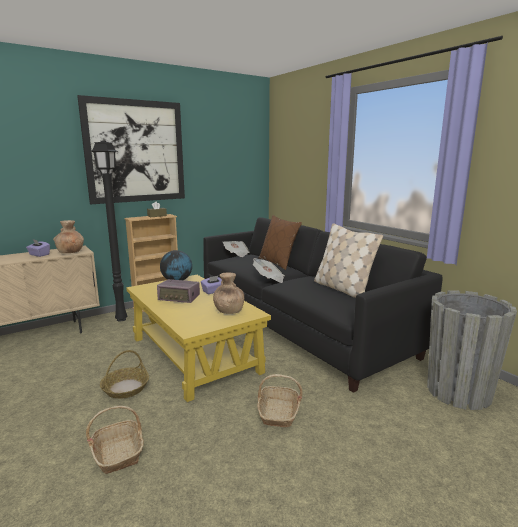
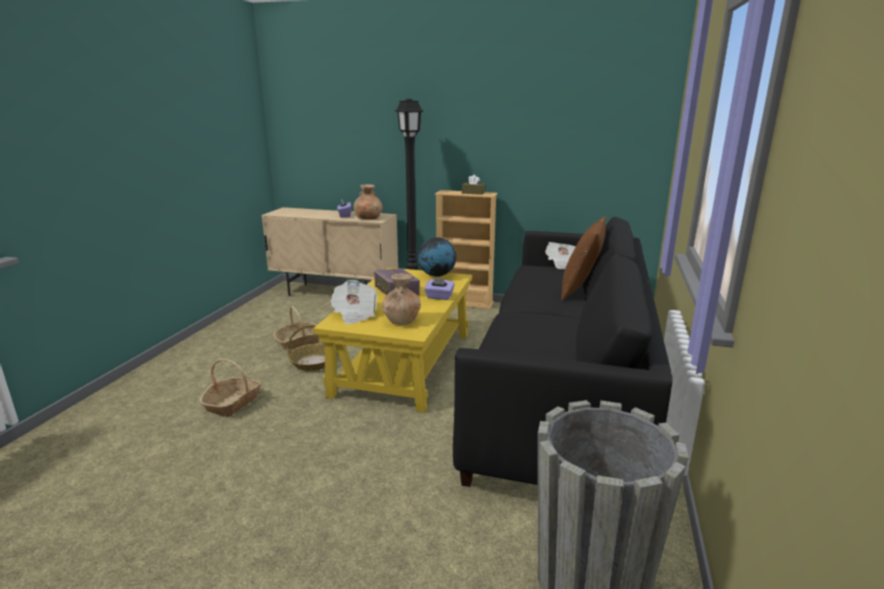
camera: 50 degrees right, 5 degrees up
(135, 151) = (461, 110): picture -> none
(269, 279) = (516, 304): newspaper -> newspaper (354, 314)
(278, 413) = (362, 451): basket -> basket (299, 342)
(343, 289) = (562, 349): beige pillow -> none

